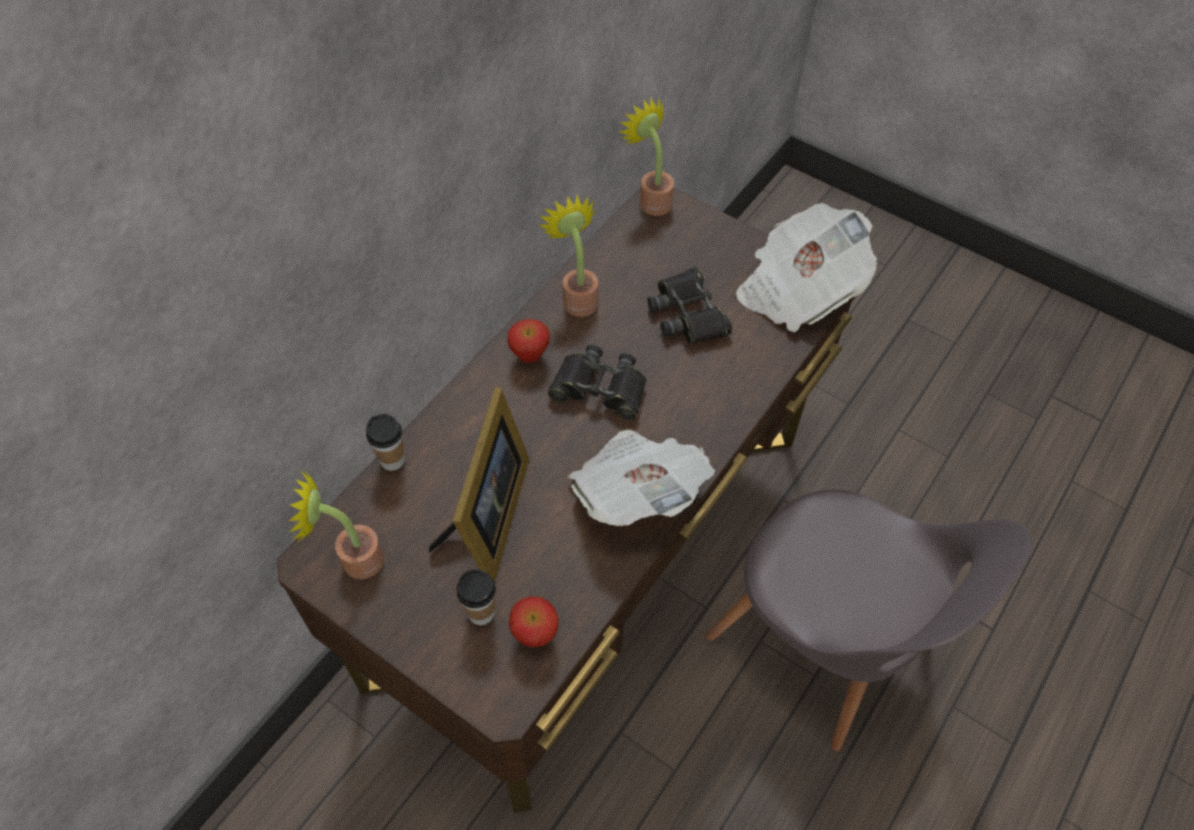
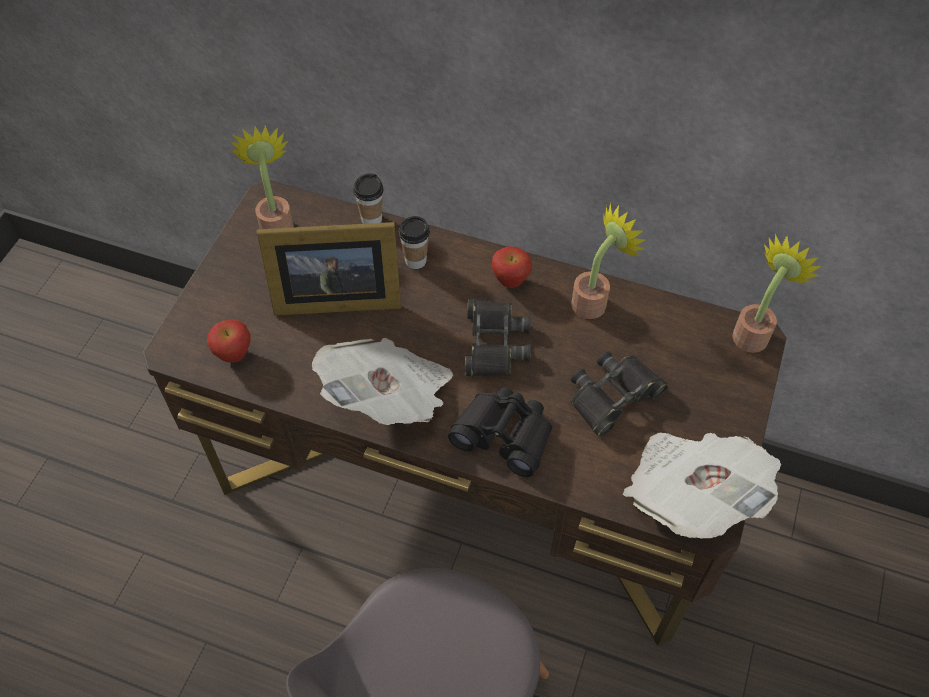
camera: 75 degrees right, 0 degrees up
(481, 612) = (247, 315): cup -> cup (415, 260)
(707, 405) = (504, 435): none -> black binoculars

